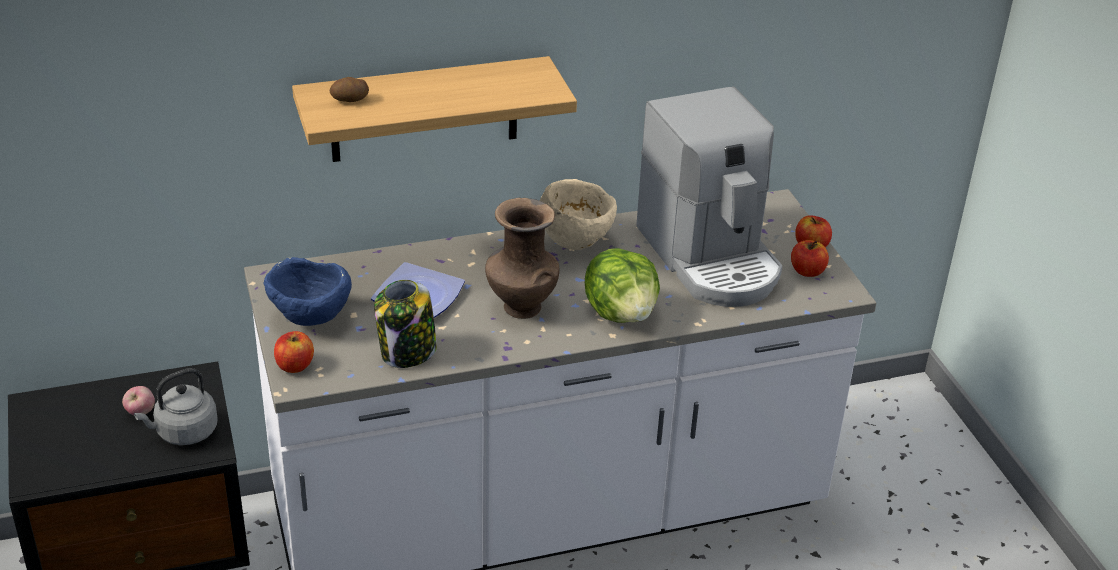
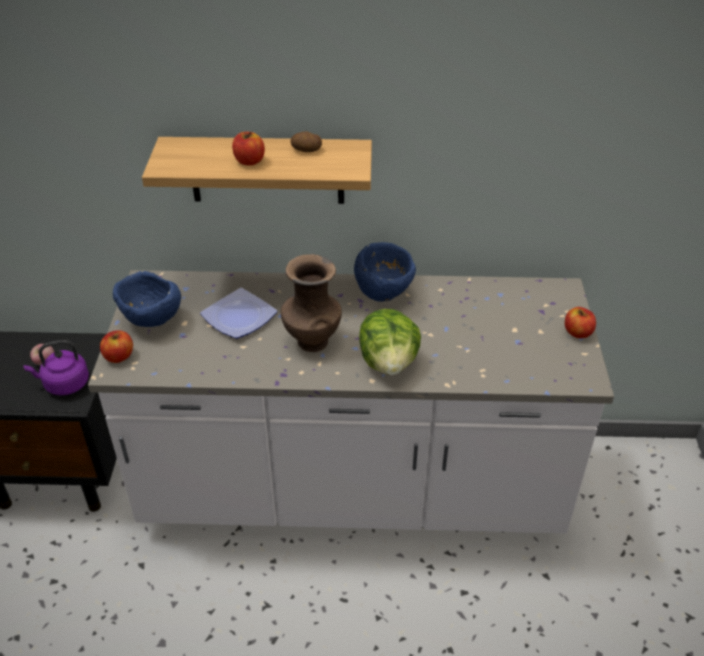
camera: 20 degrees right, 5 degrees up
(184, 432) = (64, 384): grey kettle -> purple kettle
(350, 100) = (191, 154): potato -> potato (306, 150)
(407, 352) = (206, 362): jar -> none
(577, 240) = (385, 292): beige bowl -> blue bowl
(710, 258) = (486, 327): coffee machine -> none
(807, 271) = (564, 355): apple -> apple (249, 161)

